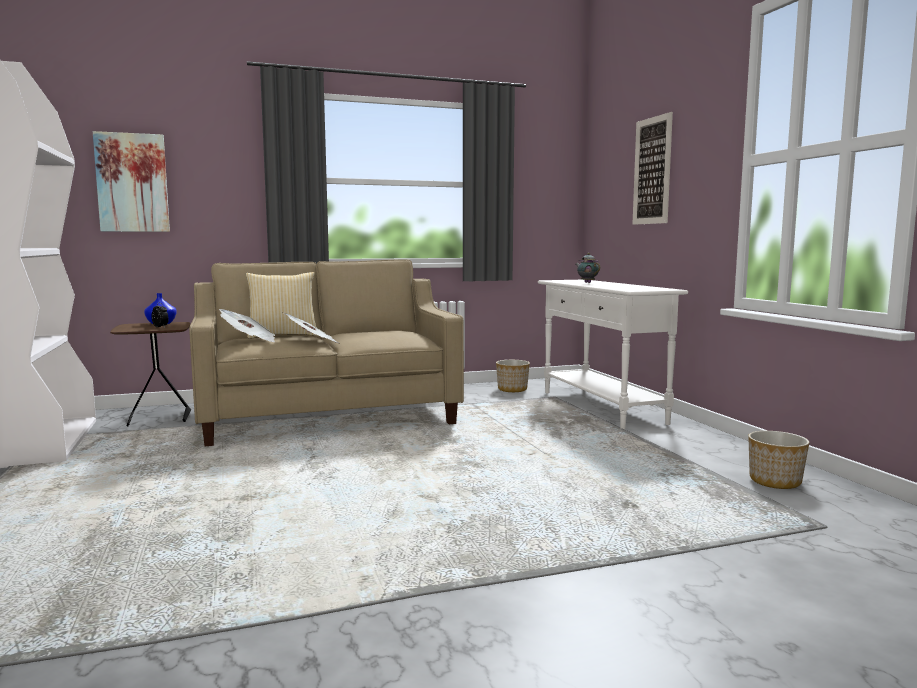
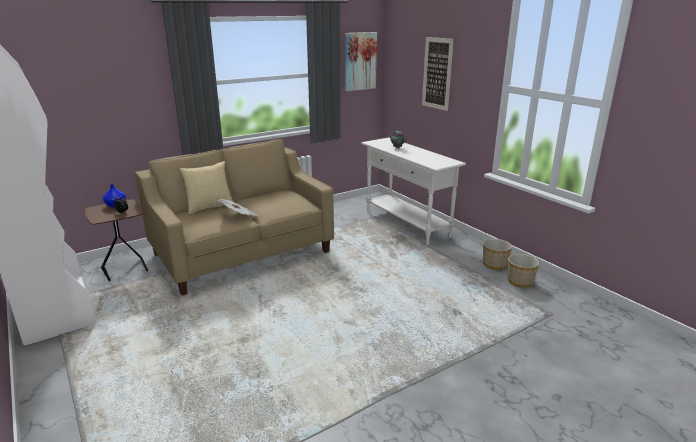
camera: 15 degrees left, 15 degrees up
(132, 183) = (71, 100): picture -> picture (360, 61)
(250, 341) = (197, 221): newspaper -> none
(513, 389) = (345, 210): planter -> planter (495, 264)

